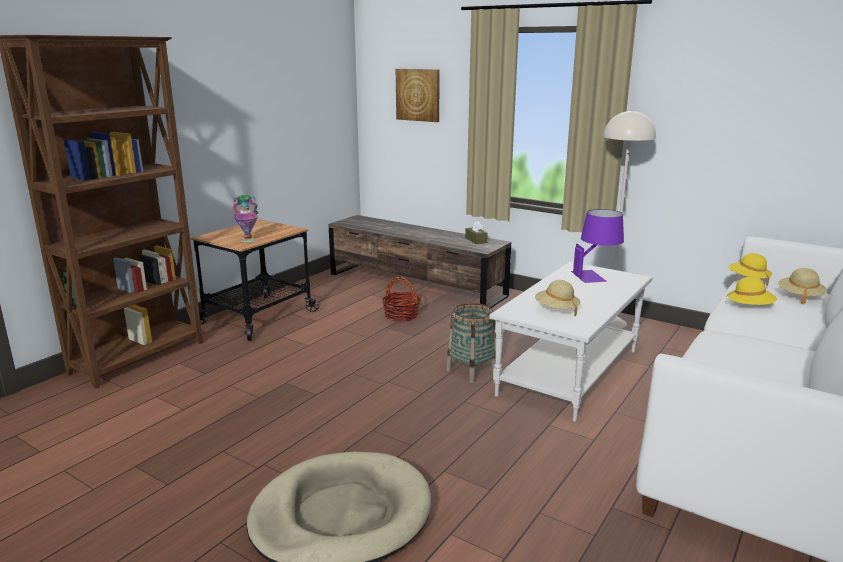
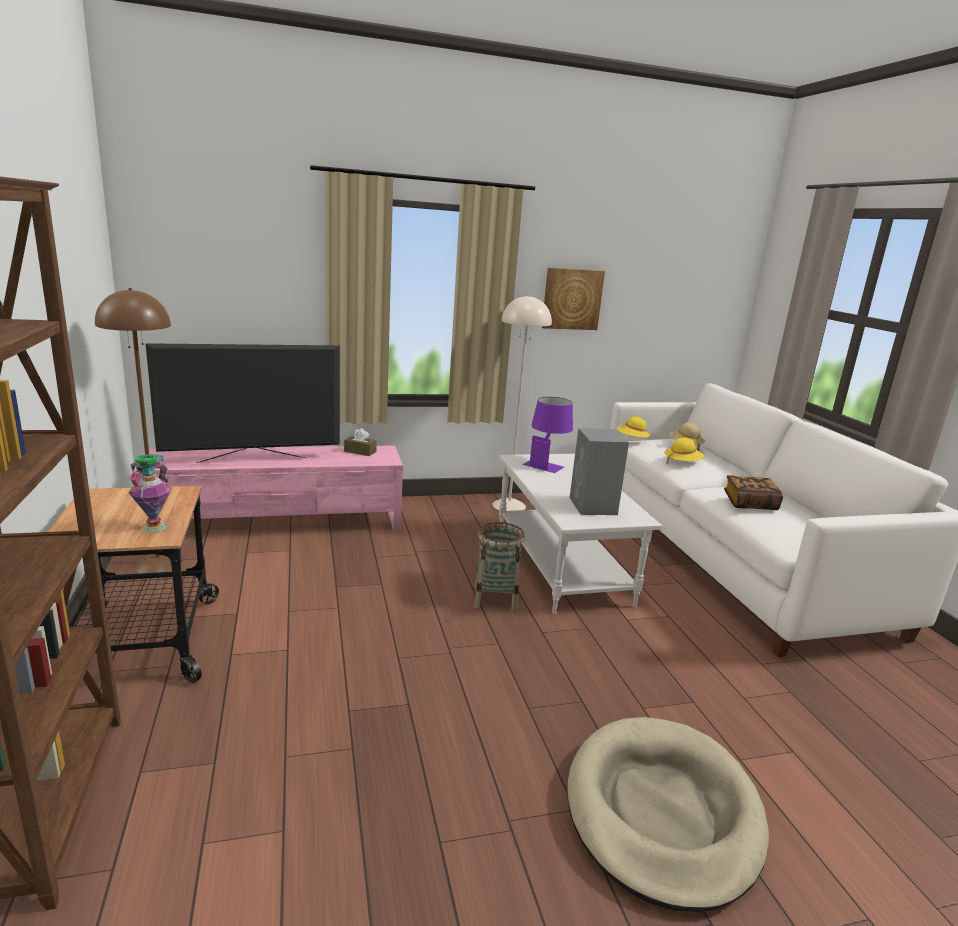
camera: 50 degrees left, 0 degrees up
(321, 286) = (158, 564): none -> brown floor lamp
(398, 231) = (252, 460): none -> television
(401, 315) = (327, 566): basket -> none
(416, 285) = (279, 523): brown tv stand -> pink tv stand
(418, 95) = (233, 275): picture -> picture (572, 299)
(556, 310) = (593, 506): beige hat -> grey speaker
(728, 352) = (750, 503): none -> book

